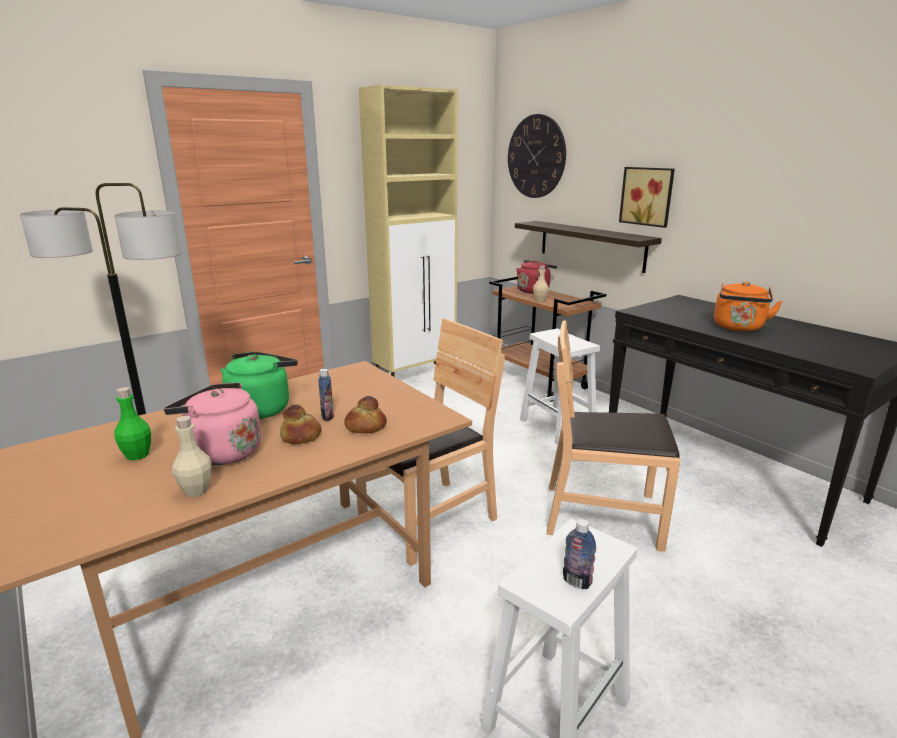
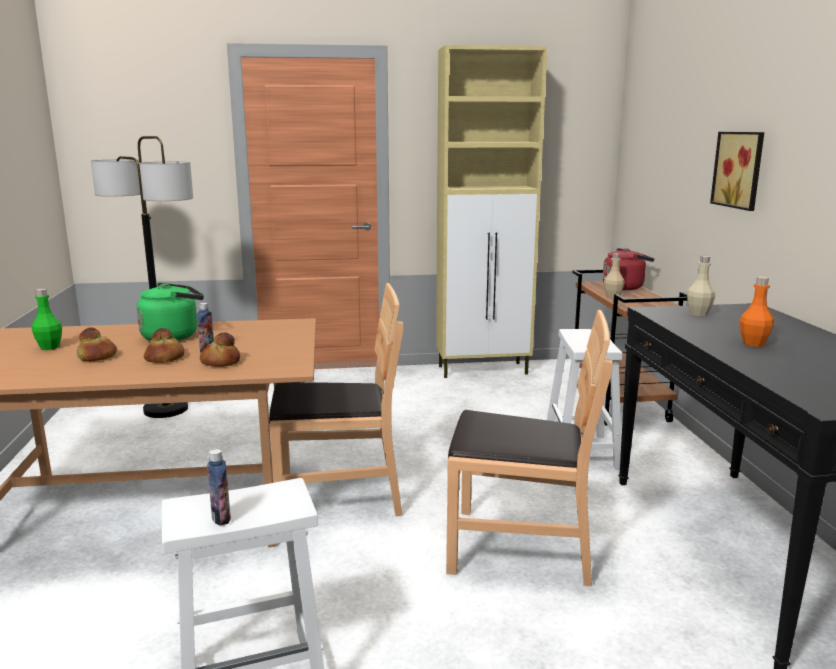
camera: 30 degrees right, 5 degrees down
(196, 490) = (43, 374): beige bottle -> beige bottle (698, 314)
(221, 452) = (98, 356): pink kettle -> bread
(536, 156) = (651, 122): wall clock -> none
(591, 245) = (689, 233): shelf -> none
(602, 515) = (520, 546): brown chair -> brown chair turned 150 degrees clockwise
(739, 328) = (753, 344): orange kettle -> orange bottle

